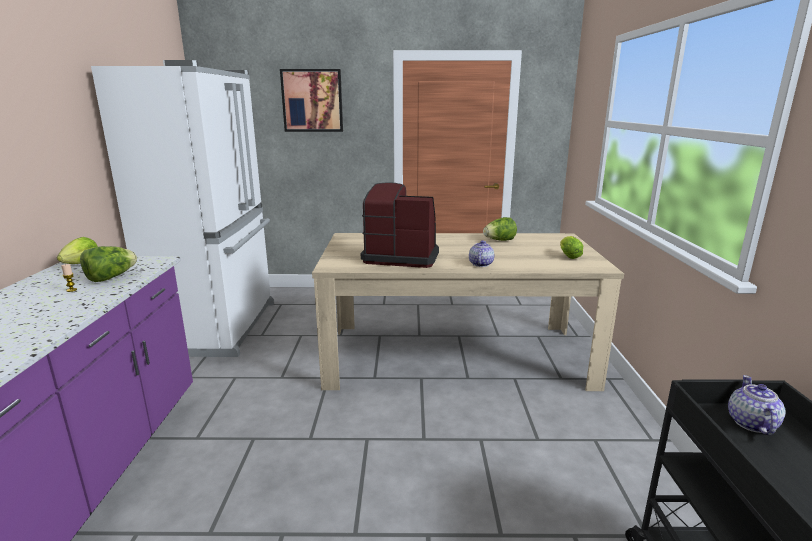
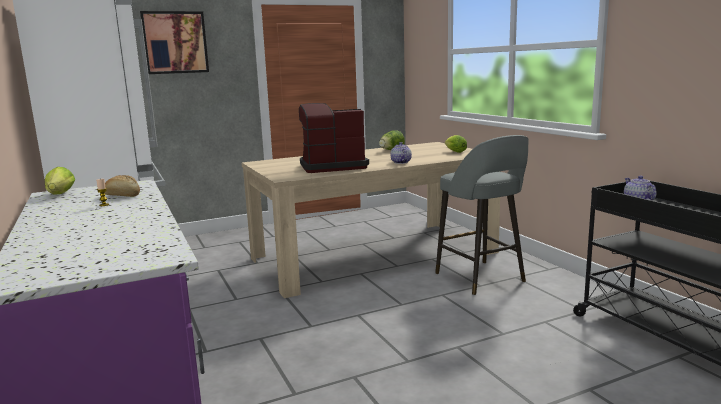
camera: 25 degrees left, 5 degrees down
(111, 278) = (122, 195): lettuce -> bread
(548, 428) = (481, 278): none -> grey stool

